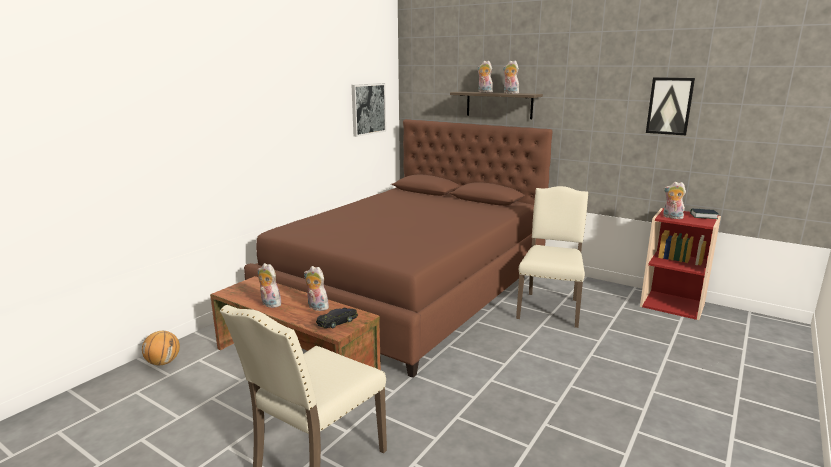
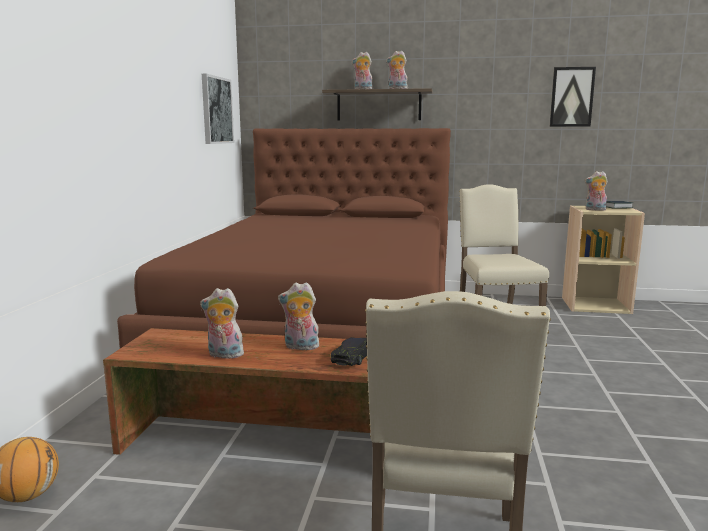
camera: 25 degrees left, 5 degrees down
(673, 304) = (596, 305): red bookcase -> beige bookcase

